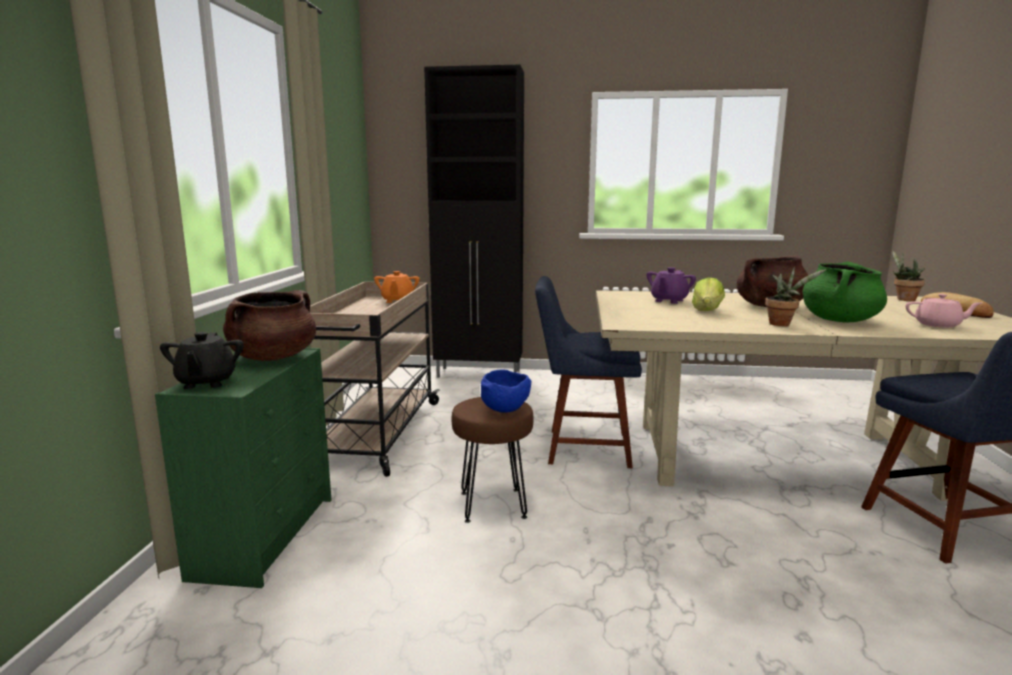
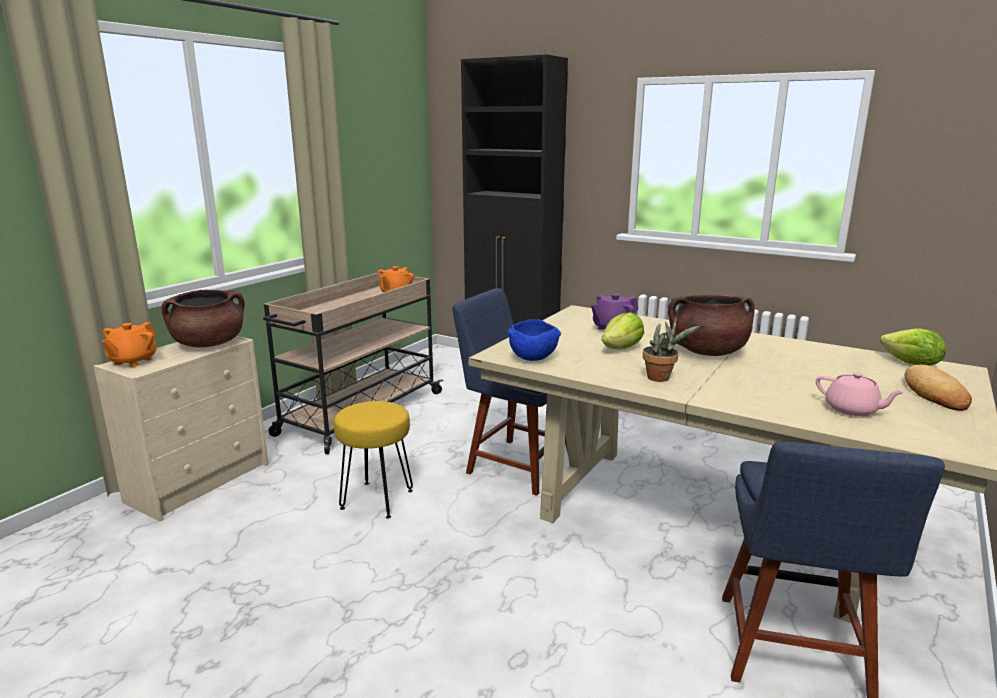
camera: 25 degrees right, 5 degrees up
(206, 382) = (133, 361): black teapot -> orange teapot
(266, 535) = (200, 482): green dresser -> beige dresser
(493, 504) = (378, 499): brown stool -> yellow stool
(505, 409) = (376, 418): blue bowl -> blue bowl (533, 358)
(839, 320) = (741, 384): green cooking pot -> none
(903, 299) = (911, 364): potted plant -> lettuce

